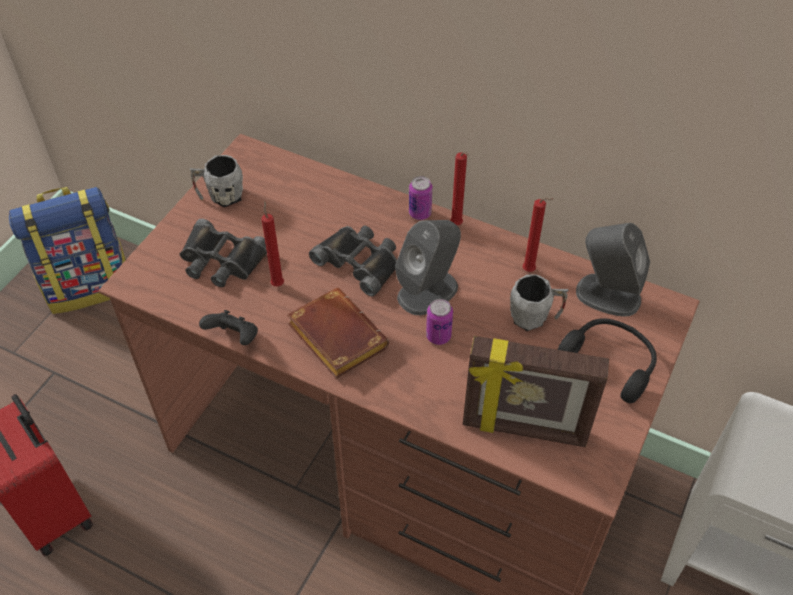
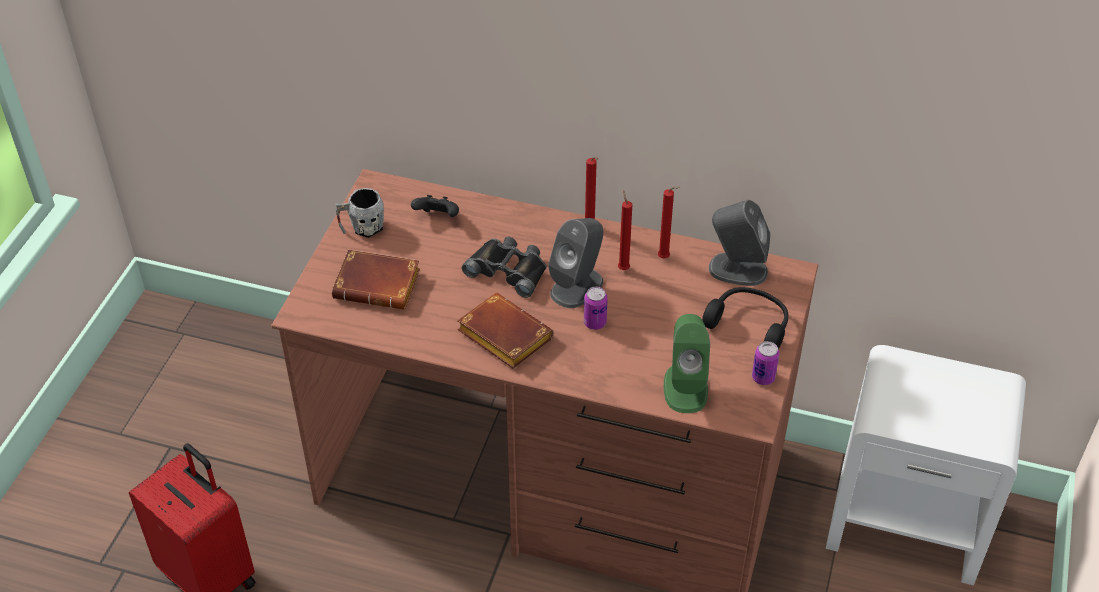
camera: 10 degrees left, 5 degrees down
(89, 285) = (183, 355): backpack -> none
(221, 260) = (380, 284): black binoculars -> brown book
(234, 338) = (411, 348): black game controller -> black game controller (438, 217)
(277, 283) = (437, 297): red candle -> red candle (623, 268)
(420, 213) = (554, 220): can -> can (763, 377)
(524, 429) = (685, 387): picture frame -> green speaker
(534, 317) = (677, 296): grey mug -> none

